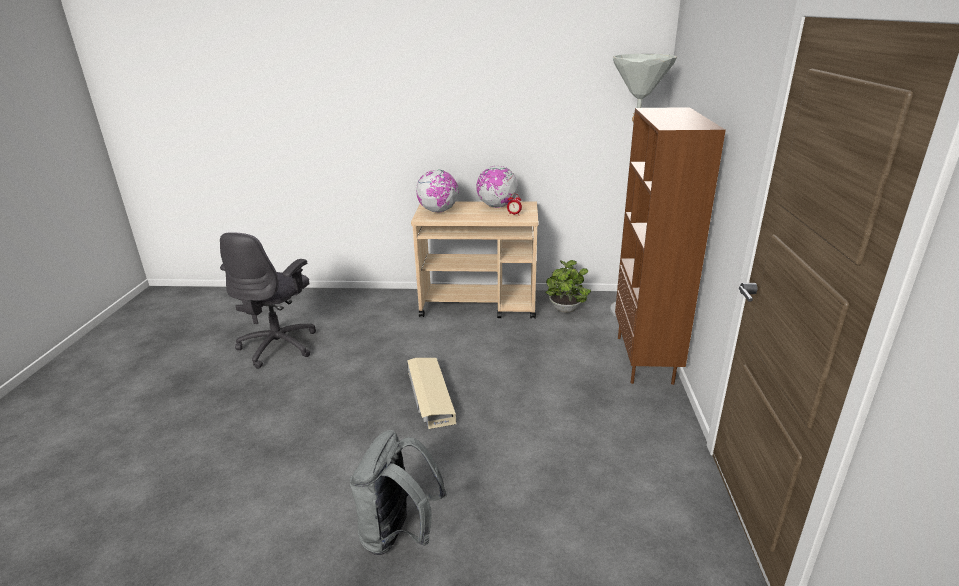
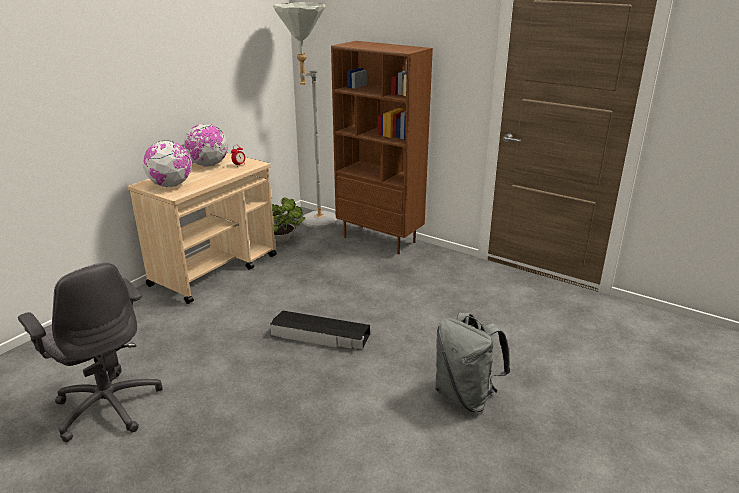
camera: 60 degrees left, 0 degrees up
(430, 396) = (320, 335): beige storage box -> black storage box

